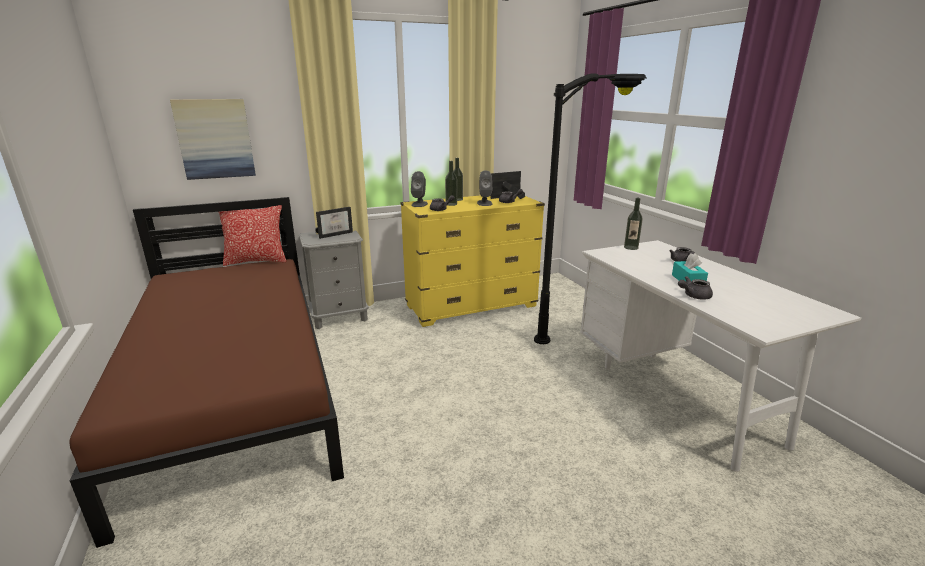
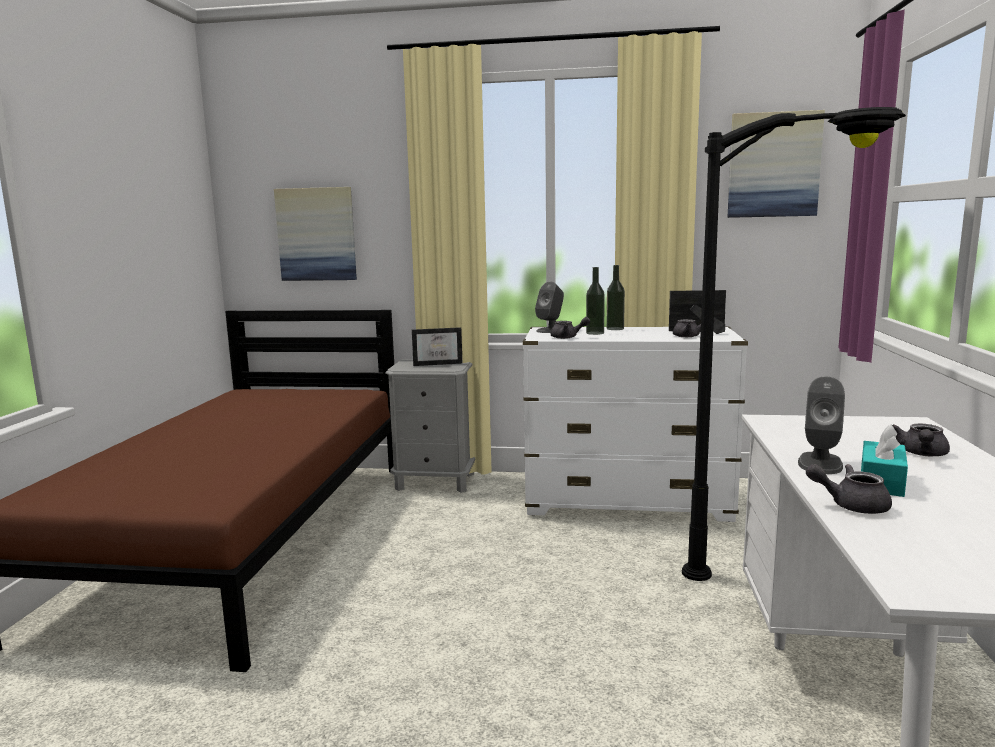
camera: 30 degrees right, 10 degrees down
(256, 261) = (343, 388): pillow -> none
(471, 306) = (627, 502): yellow dresser -> white dresser
(484, 203) = (647, 335): grey speaker -> grey speaker (820, 463)
(533, 90) = (773, 165): none -> picture
(631, 247) = (846, 421): bottle -> none

